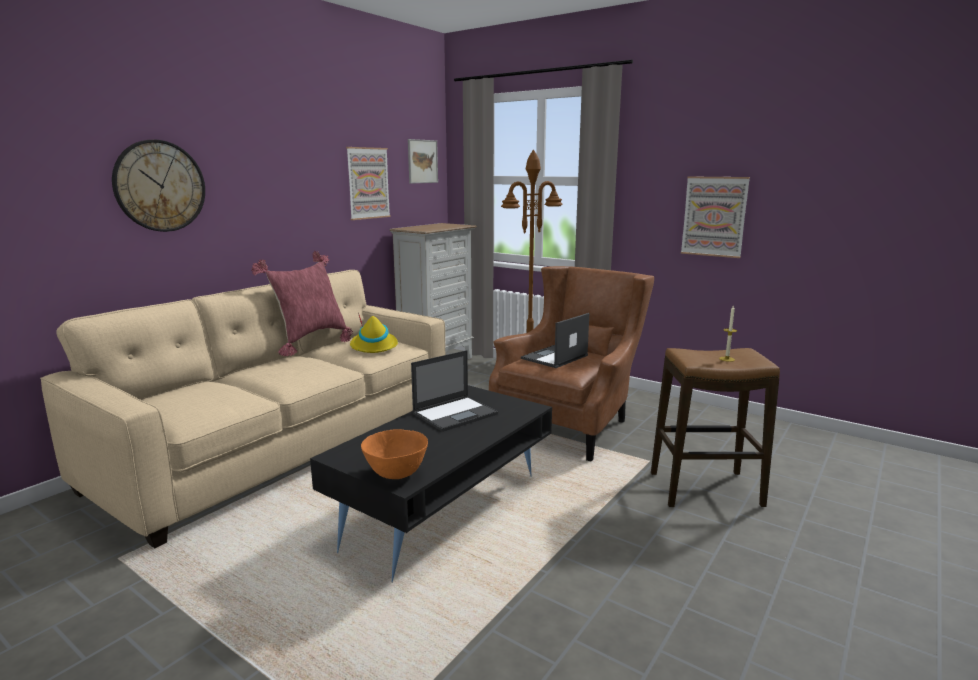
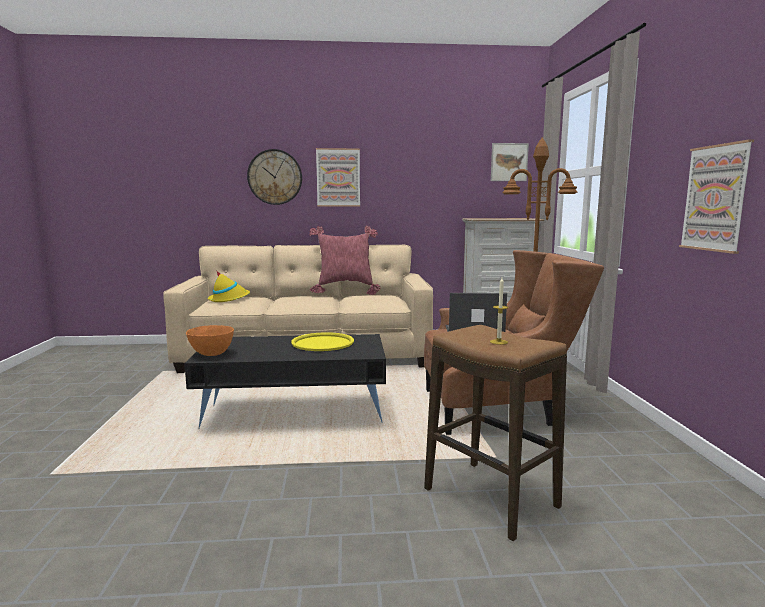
camera: 50 degrees right, 5 degrees down
(368, 183) = (443, 179): picture -> picture (338, 177)
(373, 346) = (375, 299): yellow hat -> yellow hat (229, 299)
(455, 413) = (322, 343): laptop -> yellow tray

